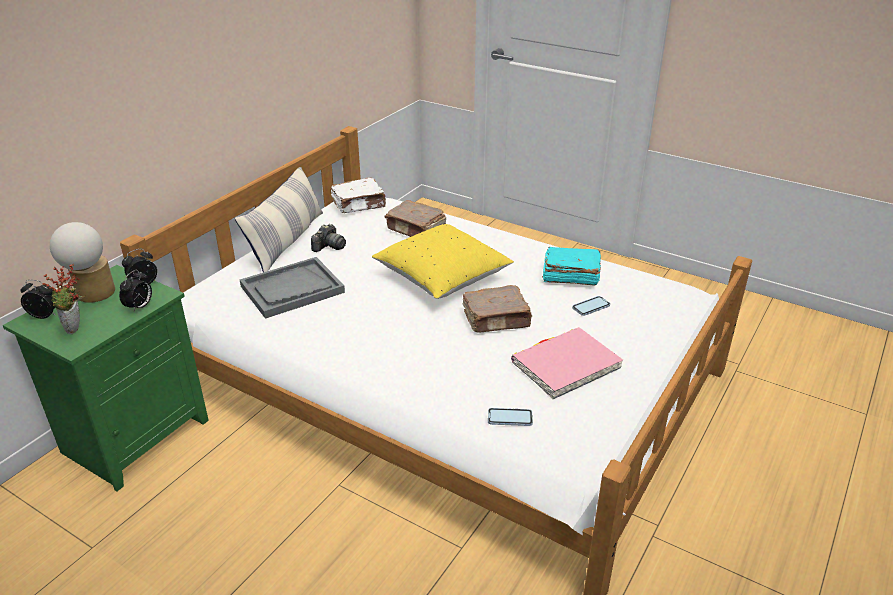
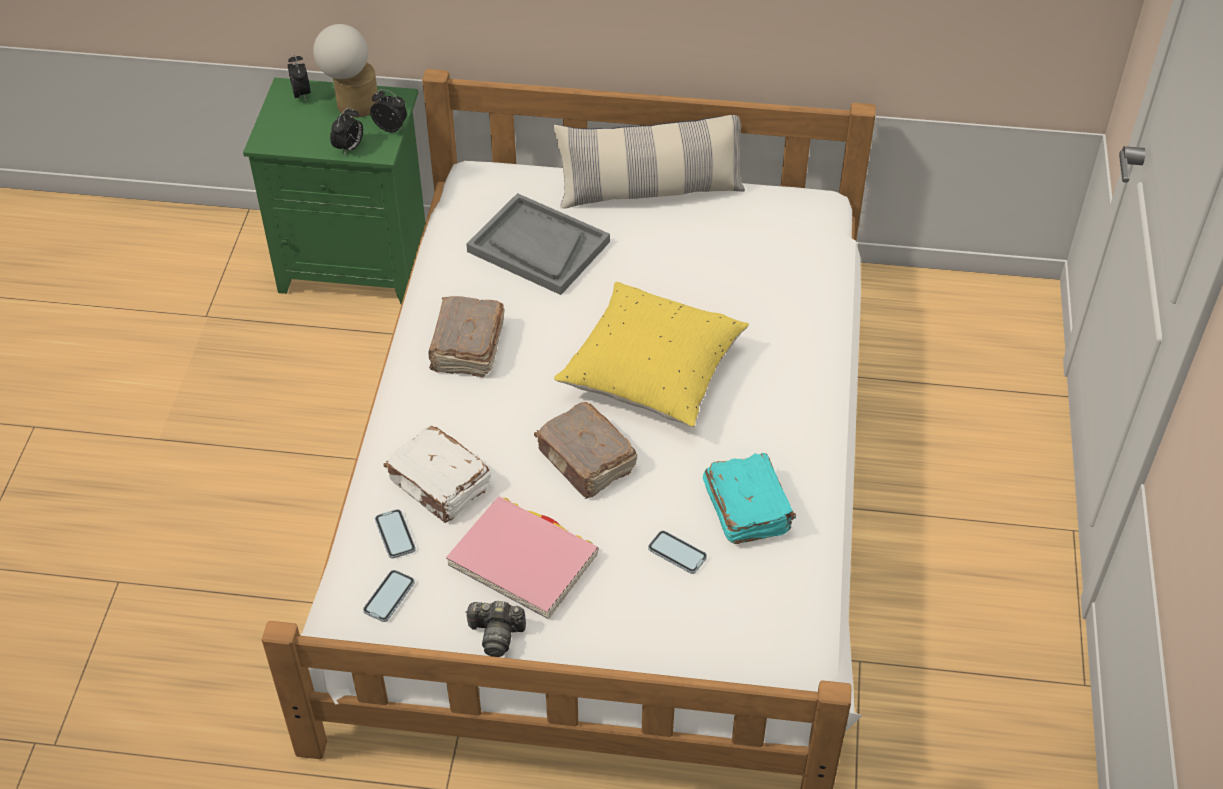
camera: 65 degrees right, 15 degrees up
(76, 328) = (292, 126): potted plant -> none
(140, 307) = (349, 148): alarm clock -> alarm clock turned 60 degrees counterclockwise
(329, 247) = (657, 235): camera -> camera (496, 634)
(359, 205) = (791, 216): white book -> white book (440, 485)
(416, 230) = (761, 301): brown book -> brown book (466, 348)
(567, 436) = (389, 597): none -> phone

